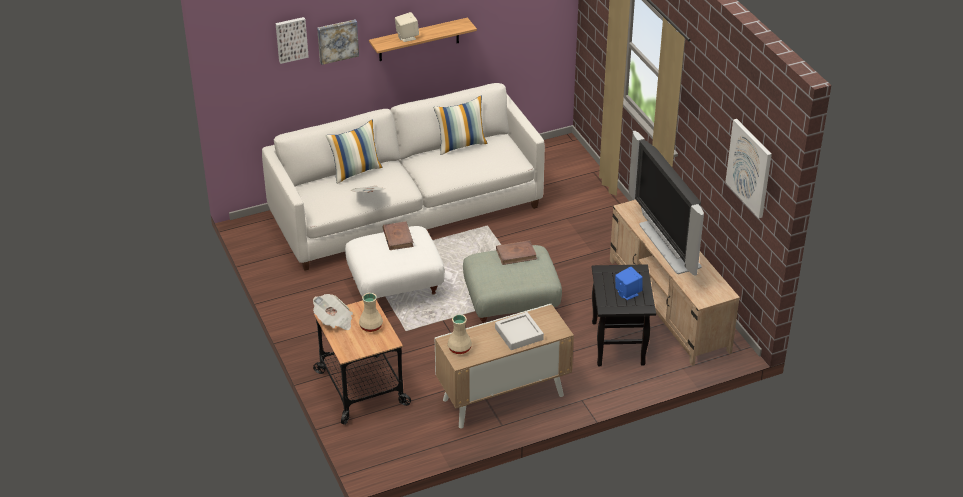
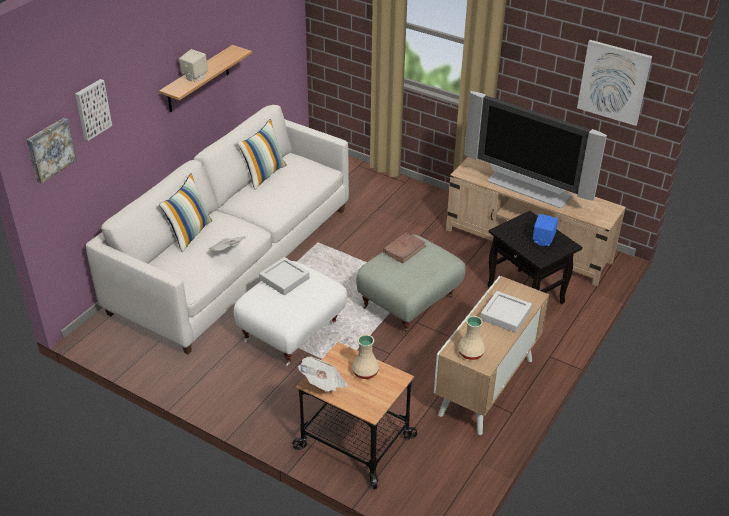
camera: 35 degrees left, 0 degrees up
(337, 40) = (132, 99): picture -> picture (50, 149)
(398, 237) = (284, 279): brown book -> grey tray

